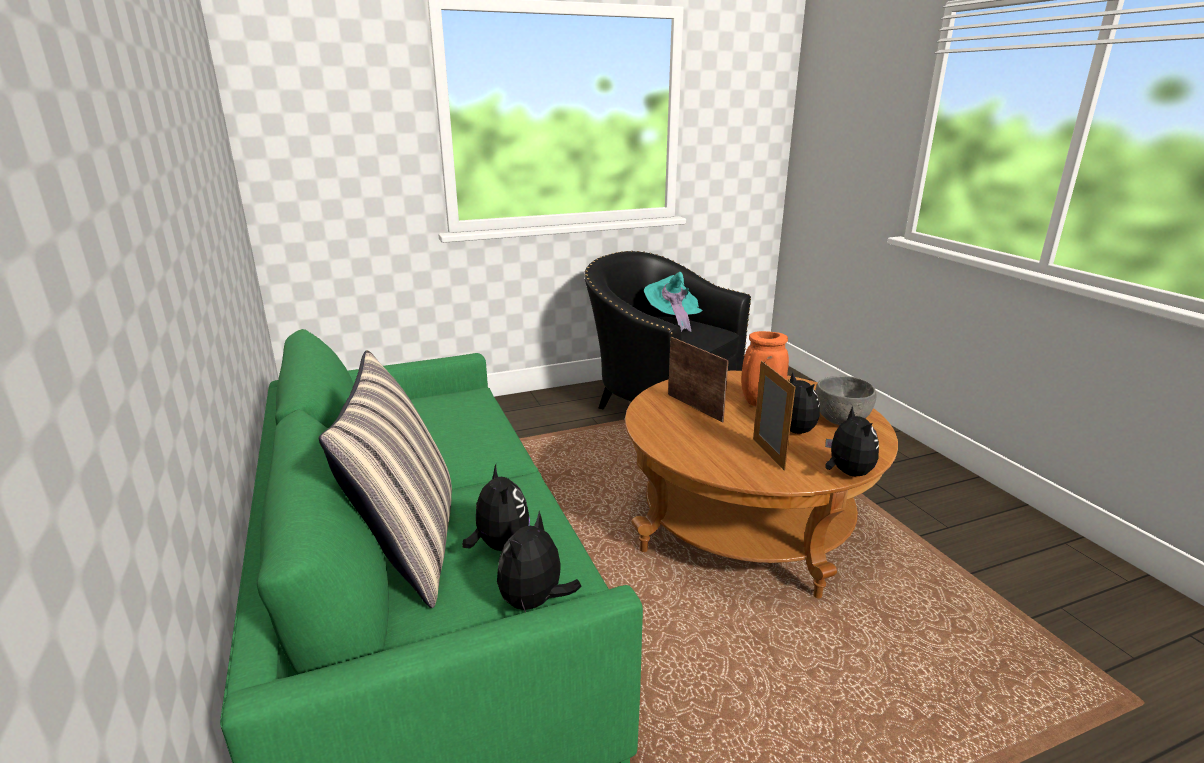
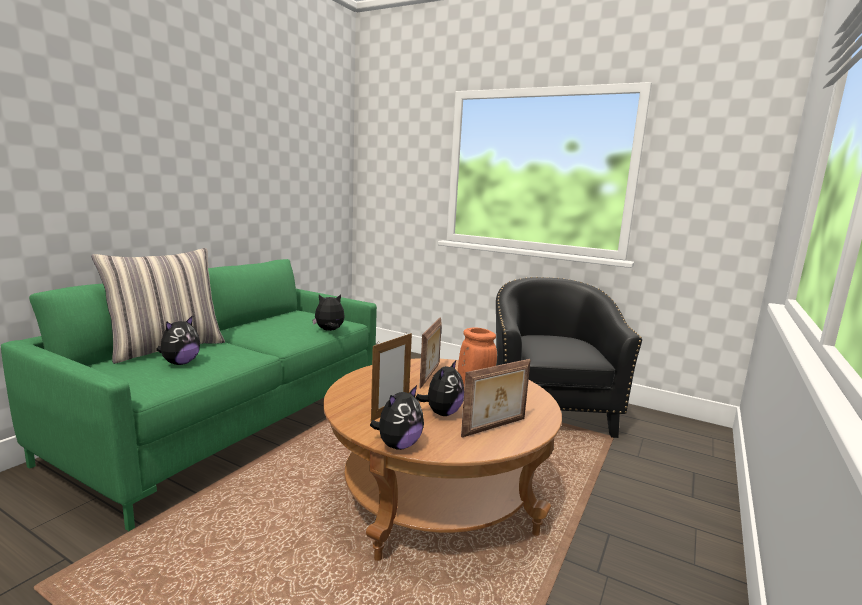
camera: 50 degrees right, 10 degrees down
(534, 602) = (131, 381): plush toy -> plush toy (329, 330)
(673, 319) = (577, 342): turquoise hat -> none
(840, 420) = (495, 428): grey bowl -> picture frame

